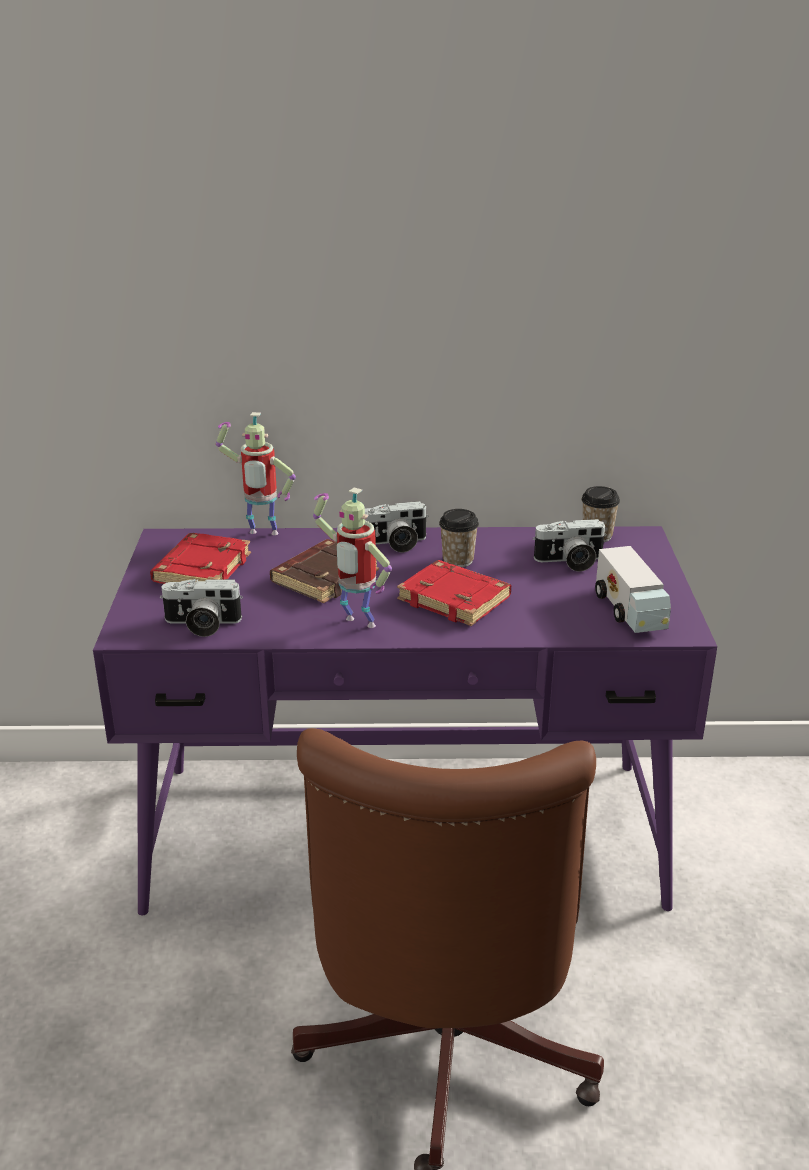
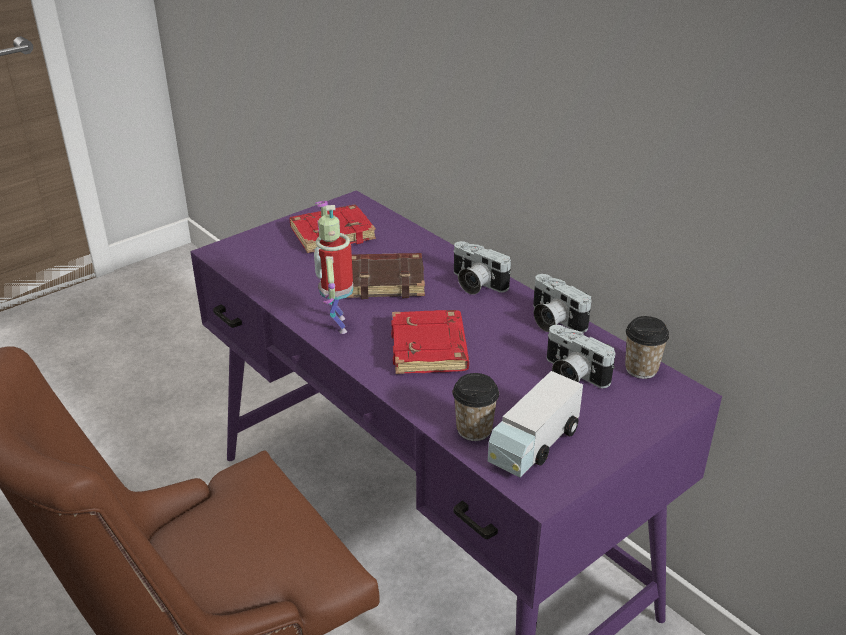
camera: 50 degrees right, 5 degrees up
(201, 625) = (262, 269): camera -> camera (553, 321)
(262, 535) = (409, 230): toy robot -> none
(458, 560) = (492, 322): cup -> cup (474, 429)

